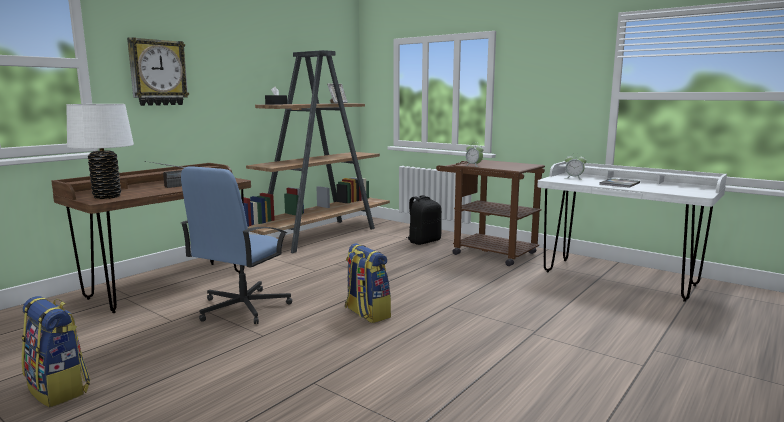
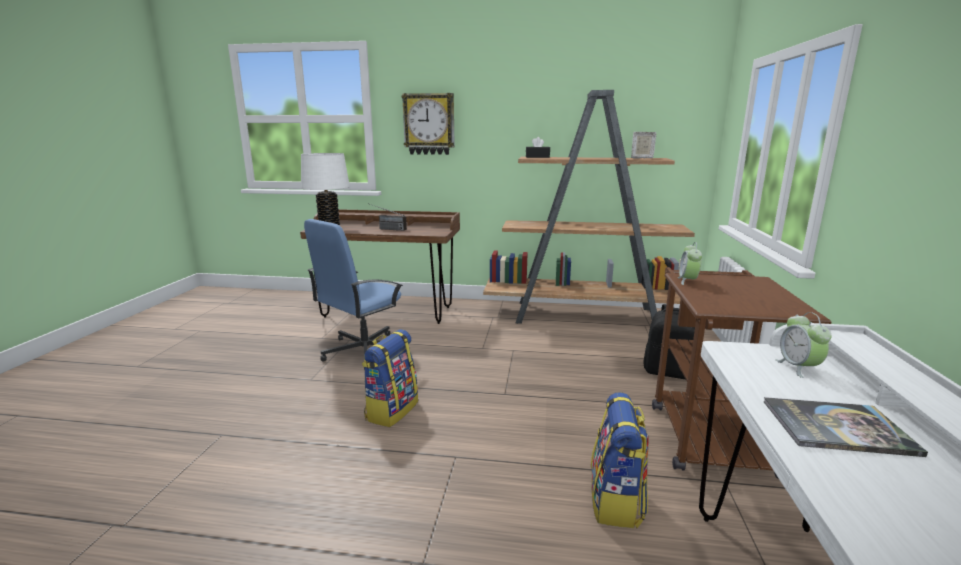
camera: 60 degrees right, 5 degrees up
(59, 389) = (201, 349): backpack -> backpack (616, 501)
(242, 308) = (363, 351): blue office chair -> blue office chair turned 45 degrees counterclockwise

